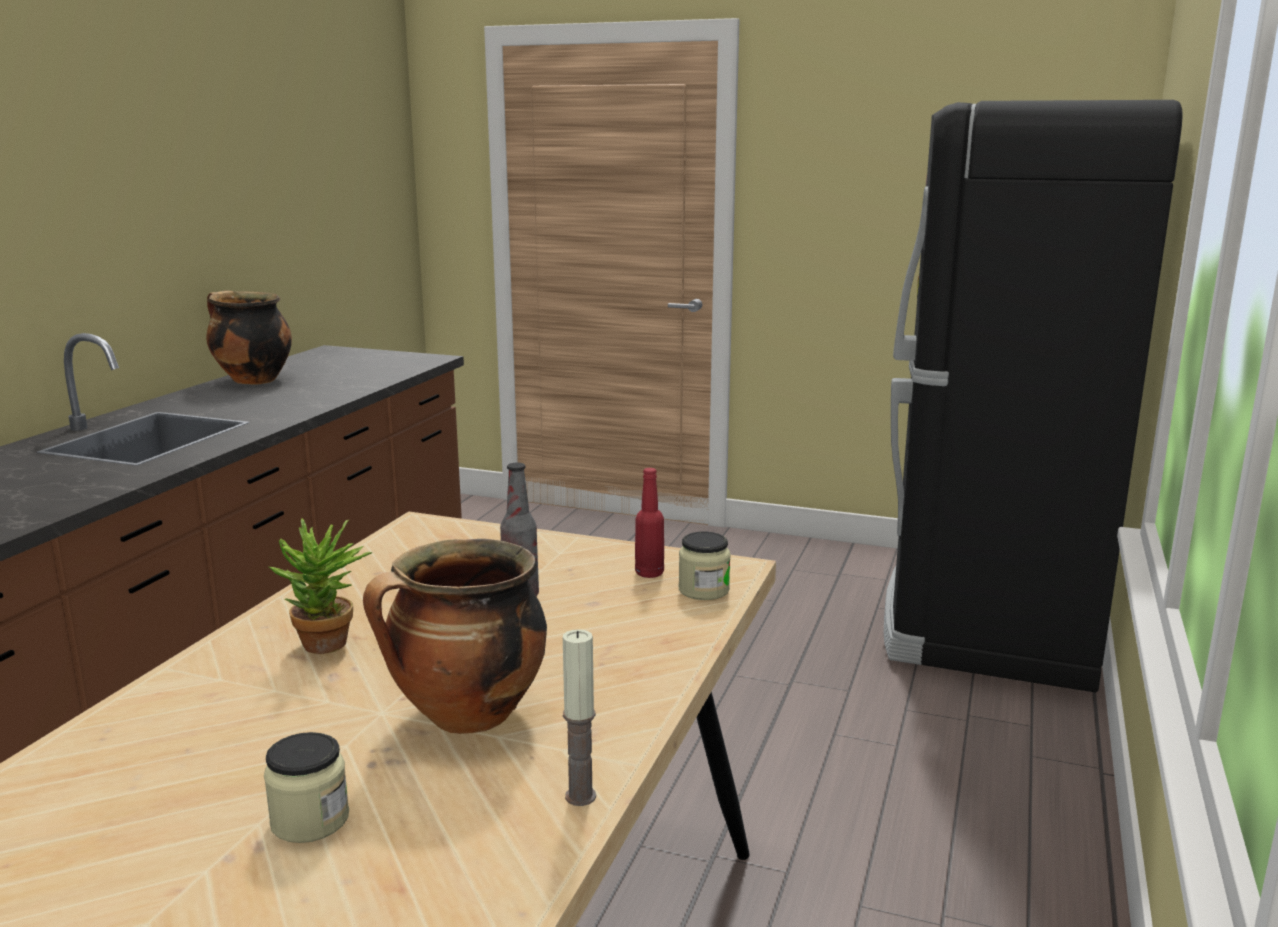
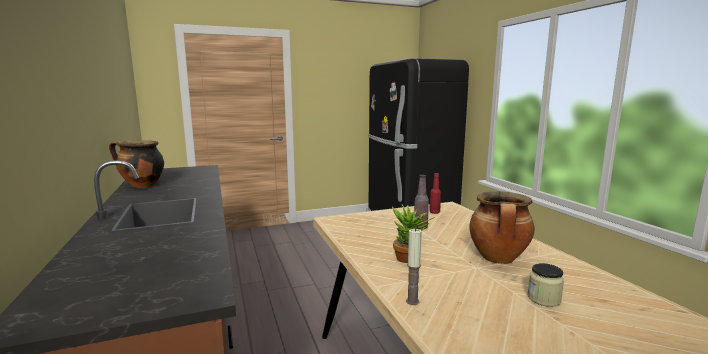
camera: 40 degrees left, 5 degrees down
(580, 796) = (571, 263): candle -> candle (412, 301)
(703, 590) = (458, 212): jar -> none

